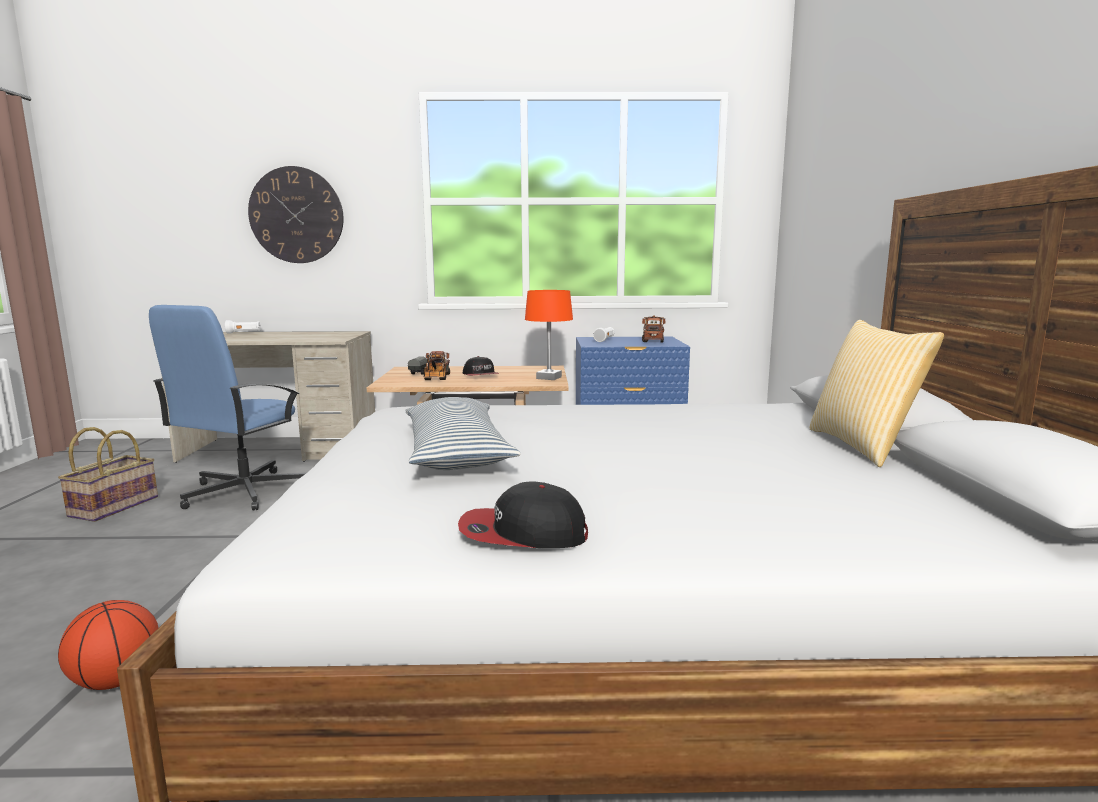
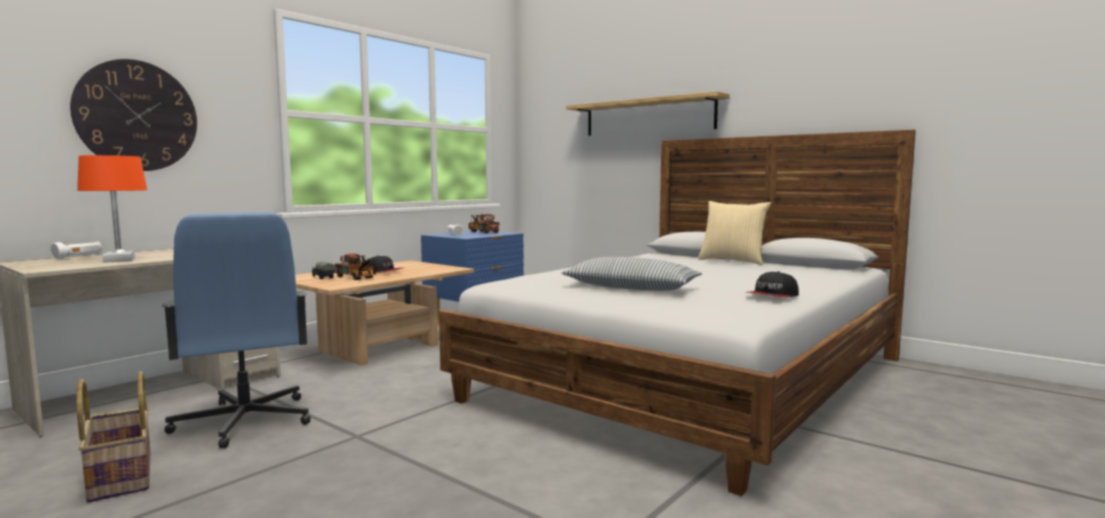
camera: 50 degrees left, 5 degrees down
(117, 681) = (544, 502): basketball -> none
(549, 378) = (440, 267): orange table lamp -> orange table lamp (119, 260)
(898, 157) = (648, 117): none -> shelf

